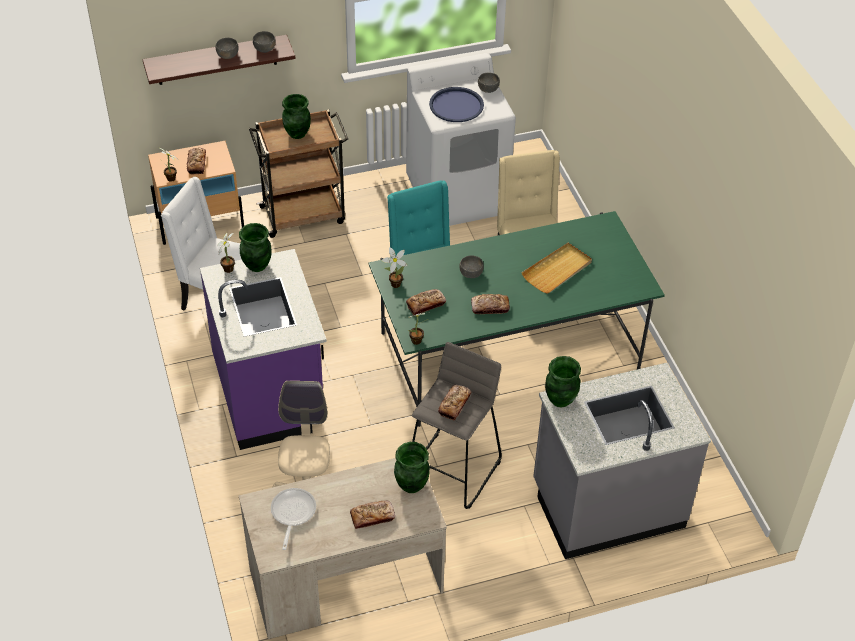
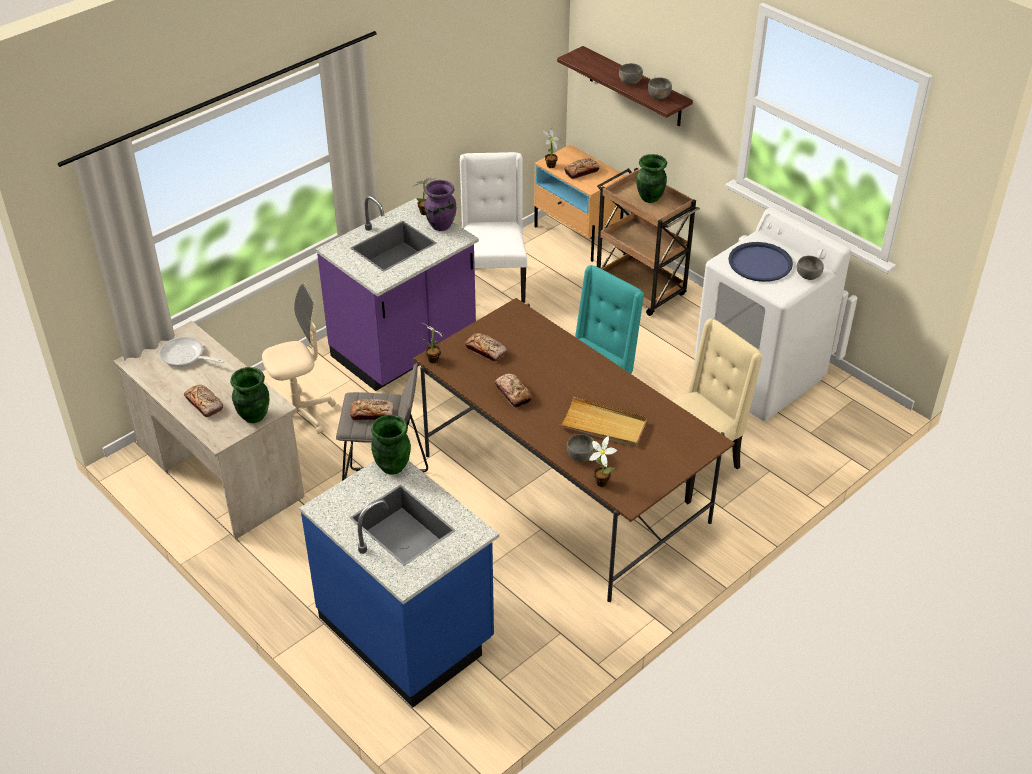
camera: 65 degrees right, 5 degrees down
(257, 266) = (440, 225): green vase -> purple vase
(292, 514) = (185, 356): frying pan -> frying pan turned 135 degrees counterclockwise
(394, 284) = (498, 322): potted plant -> potted plant (600, 481)
(471, 273) = (551, 366): grey bowl -> grey bowl (581, 456)
(508, 353) = (565, 488): green dining table -> brown dining table
(607, 504) = (407, 630): grey counter -> blue counter

